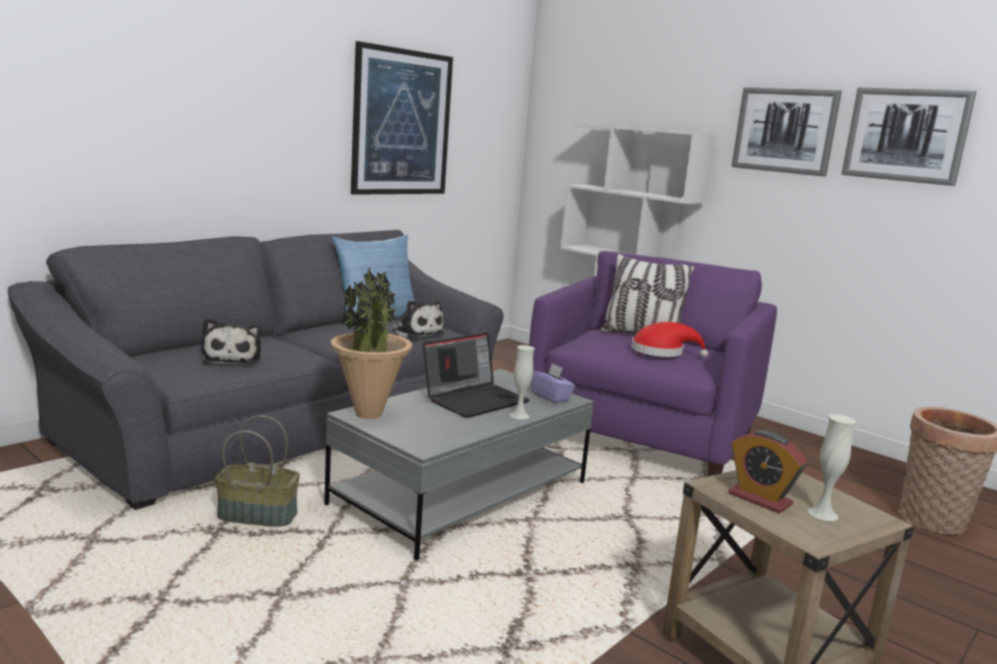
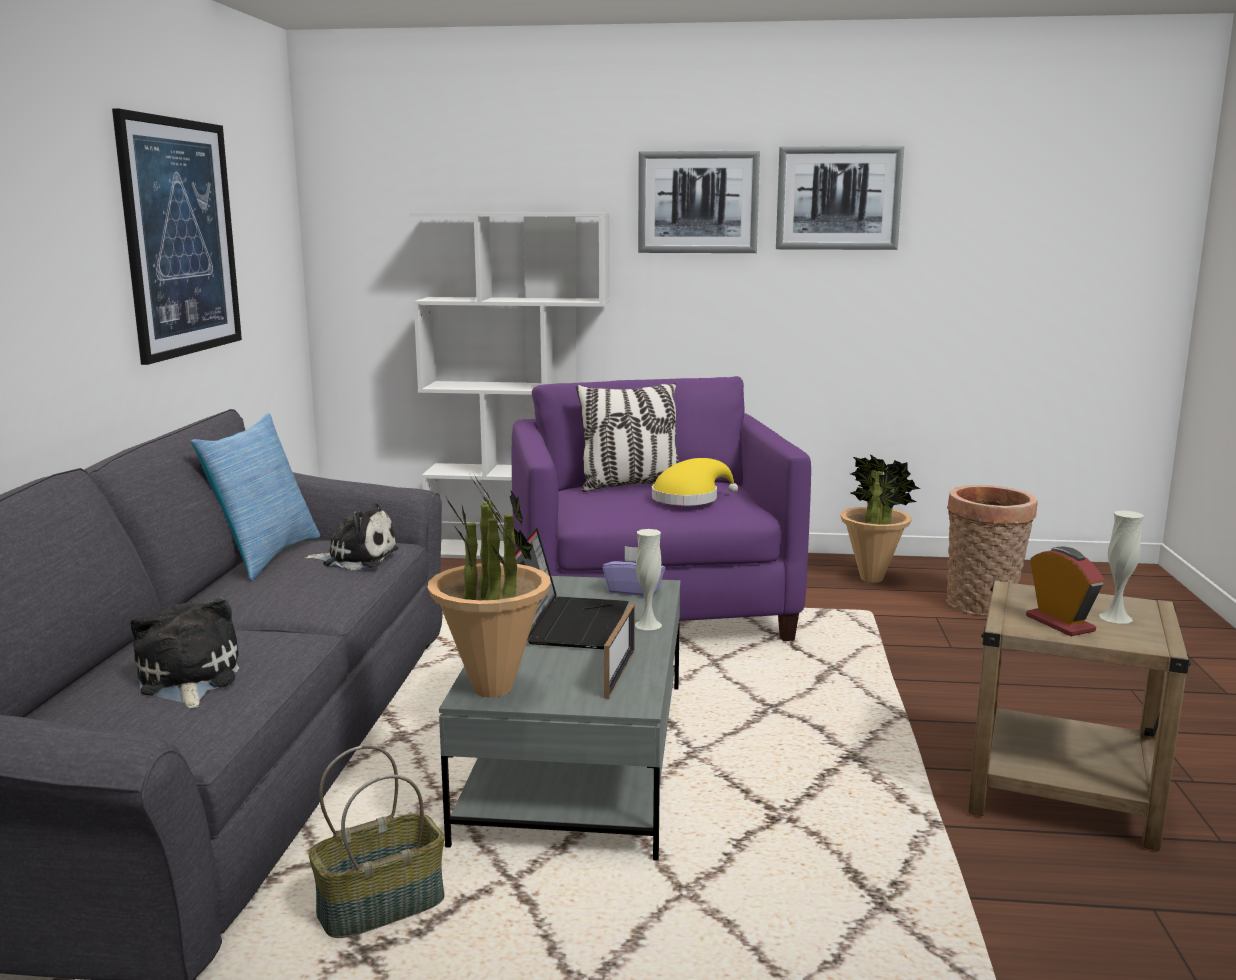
camera: 35 degrees left, 0 degrees up
(232, 358) = (188, 680): plush toy -> plush toy turned 150 degrees counterclockwise
(448, 432) = (620, 673): none -> picture frame
(661, 352) = (689, 498): red hat -> yellow hat
(760, 499) = (1060, 623): alarm clock -> alarm clock turned 120 degrees counterclockwise
(858, 472) = (872, 578): none -> potted plant

